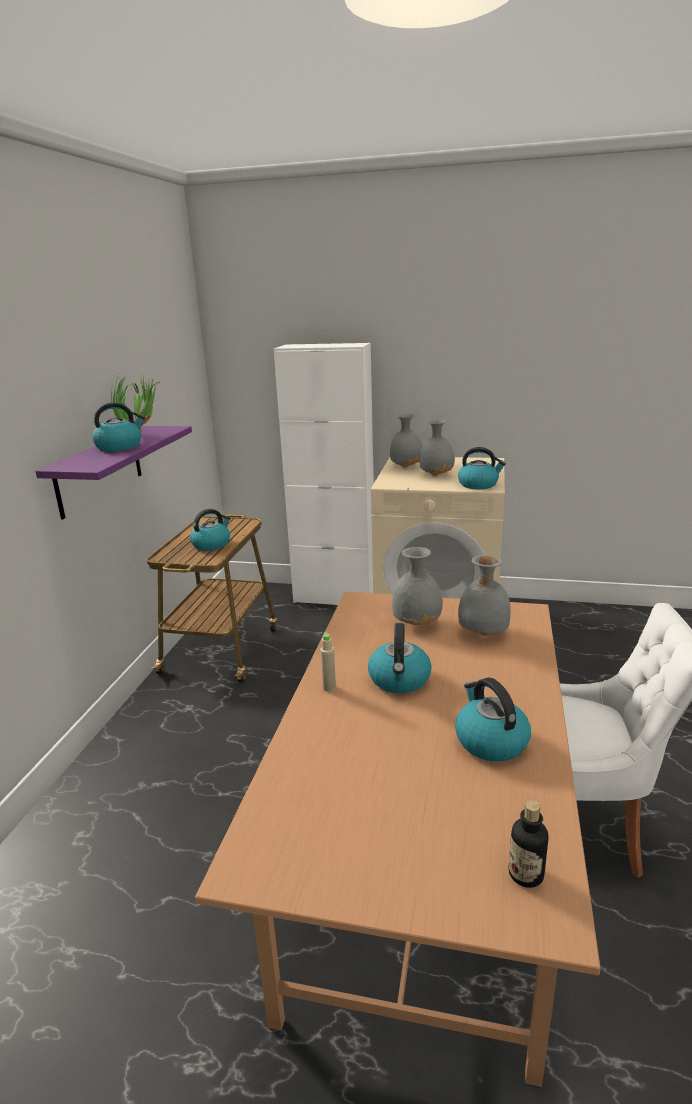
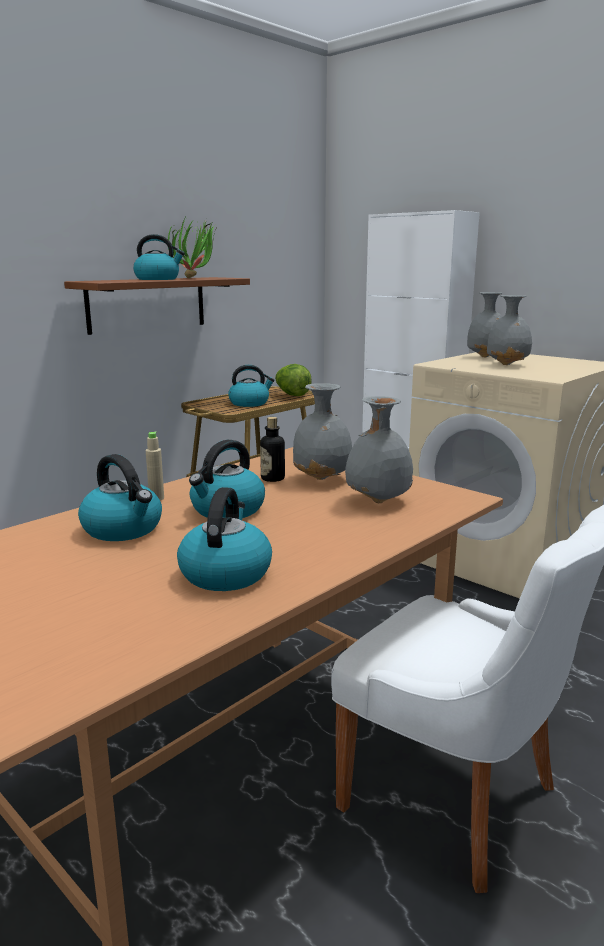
camera: 30 degrees right, 5 degrees down
(99, 470) = (147, 304): purple shelf -> brown shelf
(236, 525) = (291, 395): none -> lettuce
(478, 484) = (542, 375): kettle -> kettle (124, 529)
(526, 874) = (60, 672): bottle -> bottle (272, 478)

